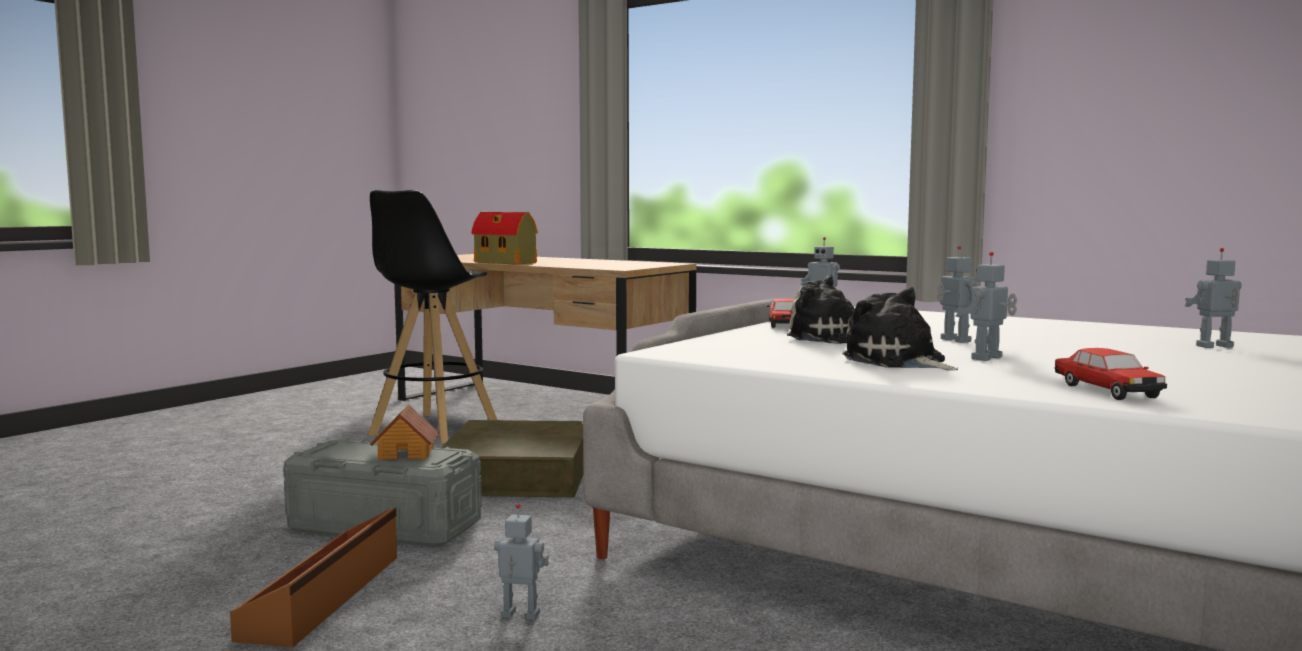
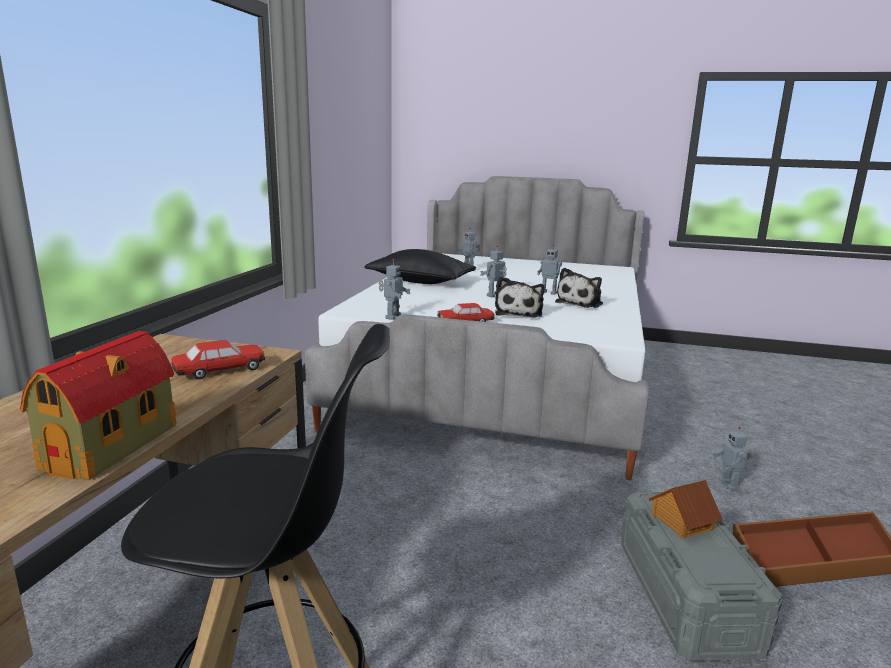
camera: 110 degrees left, 10 degrees up
(518, 474) = (483, 567): brown storage box -> none
(1055, 327) = (420, 282): none -> black pillow
(1106, 390) = (604, 284): toy car -> toy car (220, 370)

